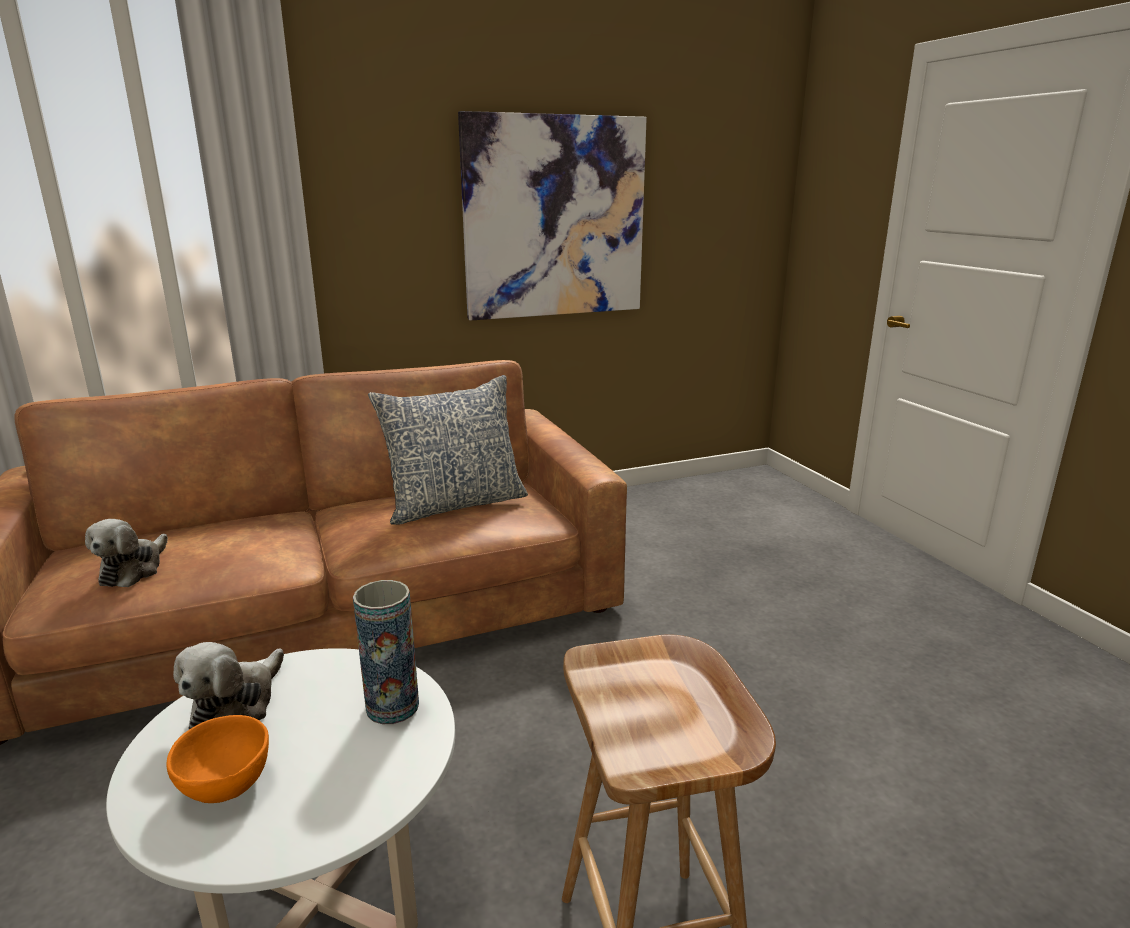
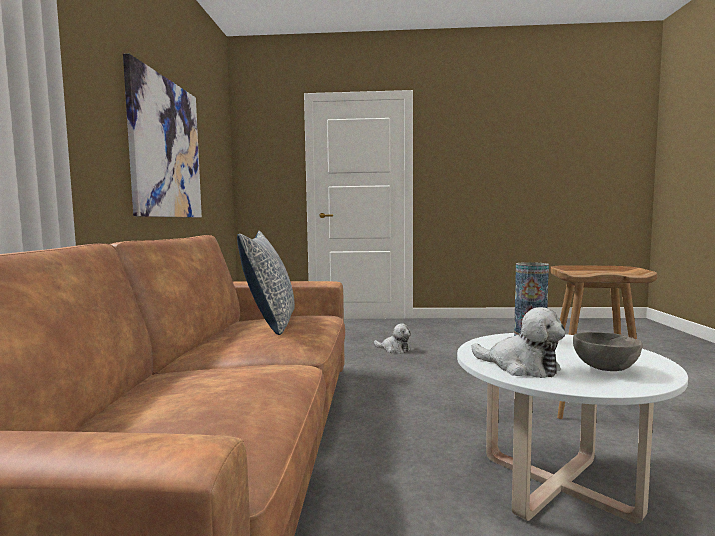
camera: 65 degrees left, 15 degrees down
(133, 570) = (216, 415): plush toy -> plush toy (394, 349)
(224, 786) = (606, 369): orange bowl -> grey bowl

